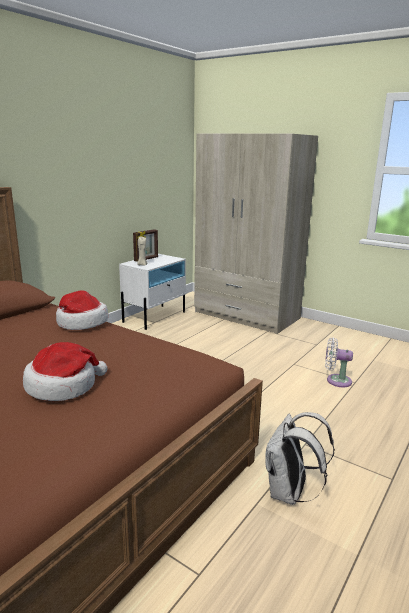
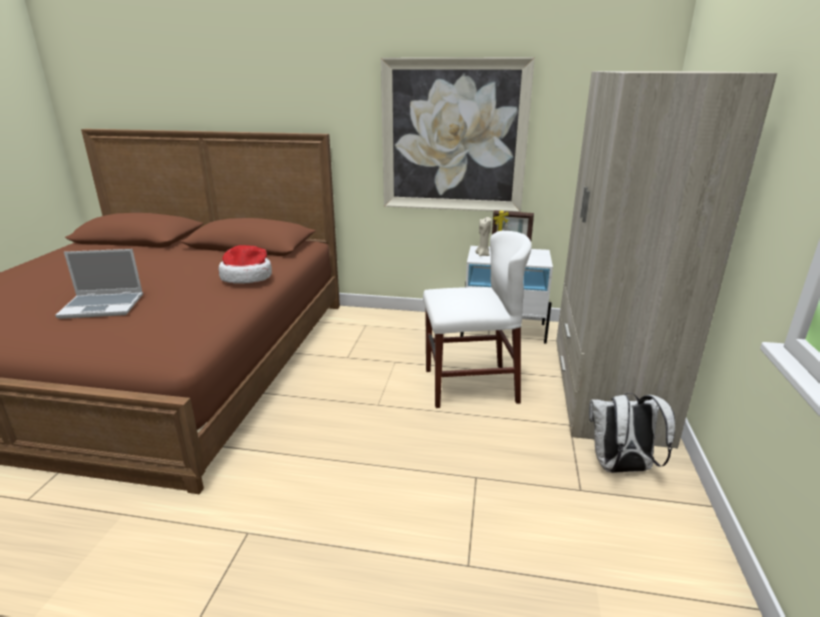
camera: 65 degrees right, 5 degrees up
(63, 386) = (103, 306): hat -> laptop
(99, 181) = (453, 137): none -> picture
(208, 342) = (470, 385): none -> white chair
(289, 493) = (141, 537): white backpack -> white backpack (620, 468)
(336, 380) = (456, 538): white fan -> none

